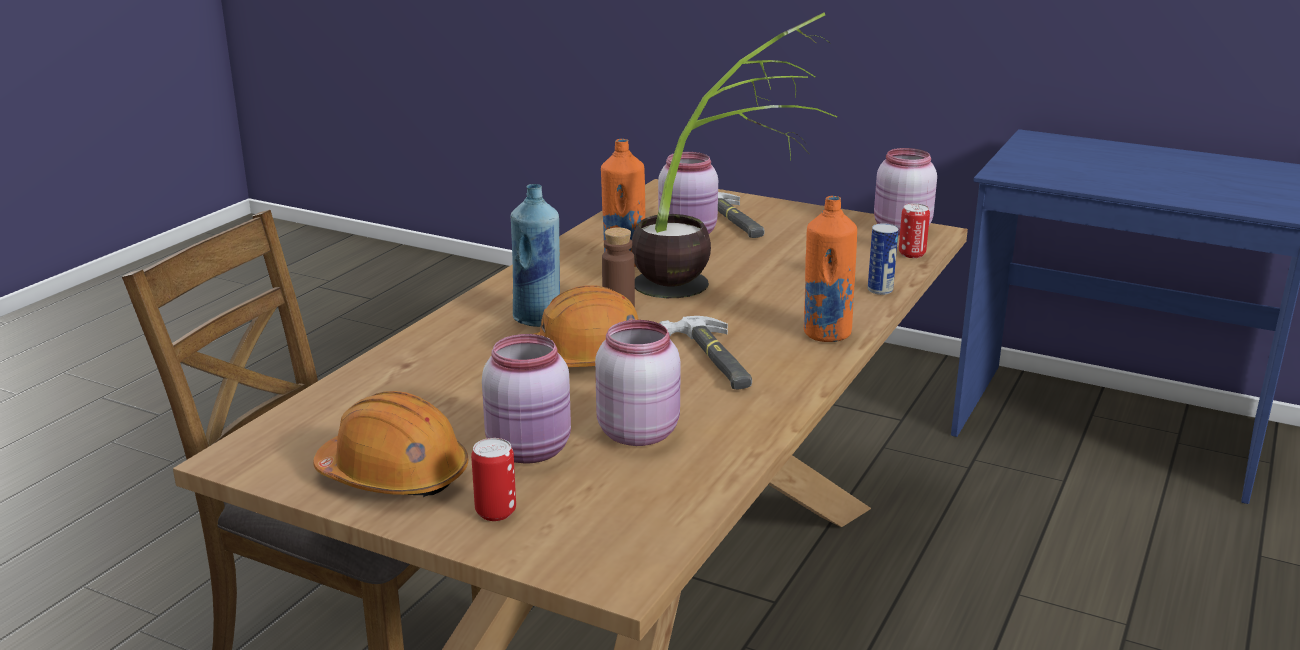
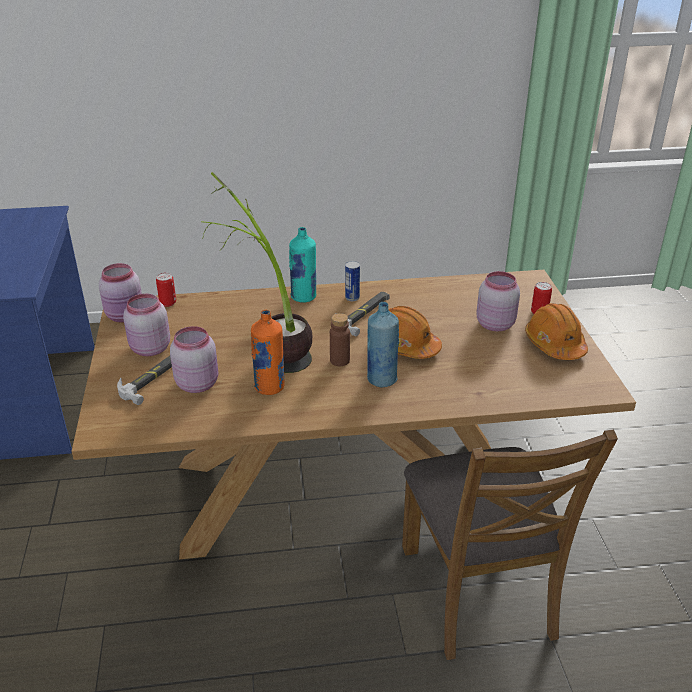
camera: 125 degrees left, 10 degrees up
(638, 432) = (448, 308): pink jar -> pink jar (149, 349)
(826, 334) = (303, 297): orange bottle -> turquoise bottle
(880, 290) = (232, 298): can -> can (352, 298)

